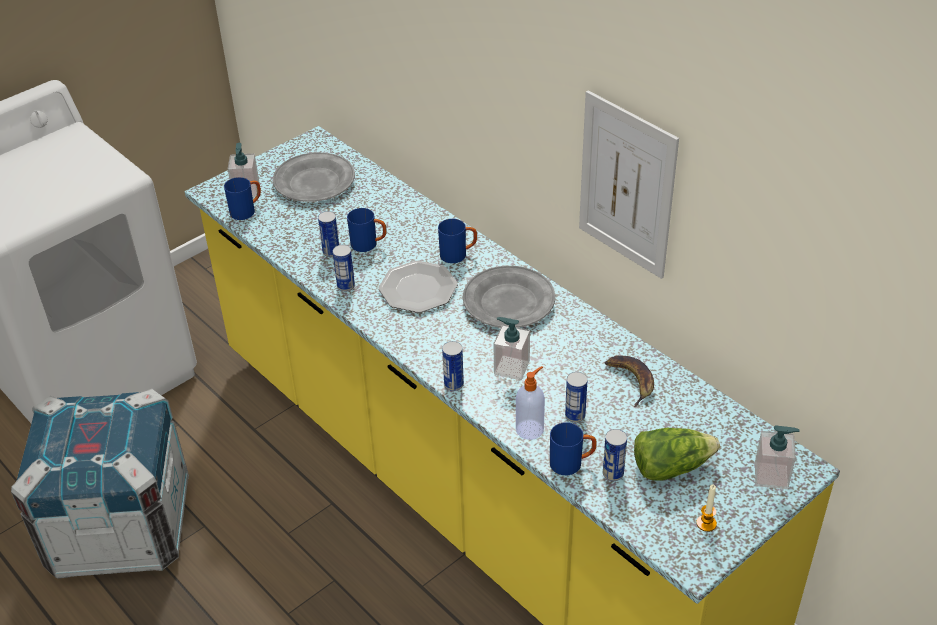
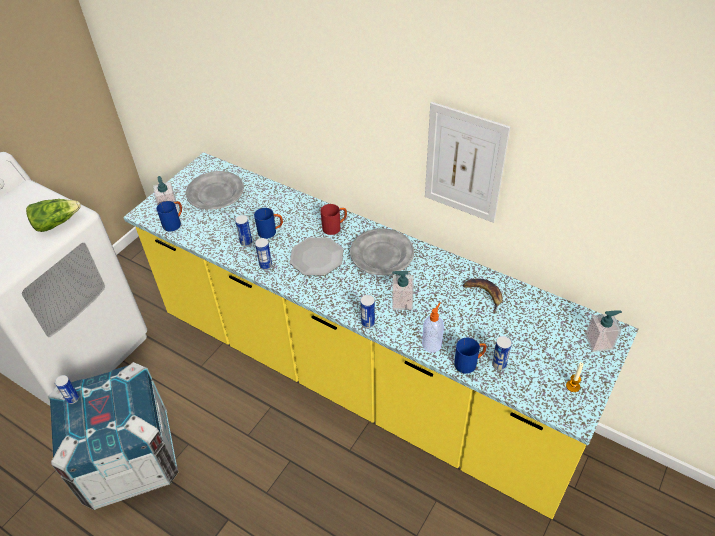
camera: 15 degrees left, 5 degrees up
(458, 254) = (335, 227): blue mug -> red mug
(575, 416) = (457, 328): can -> can (73, 399)
(670, 466) = (533, 350): lettuce -> lettuce (56, 223)

